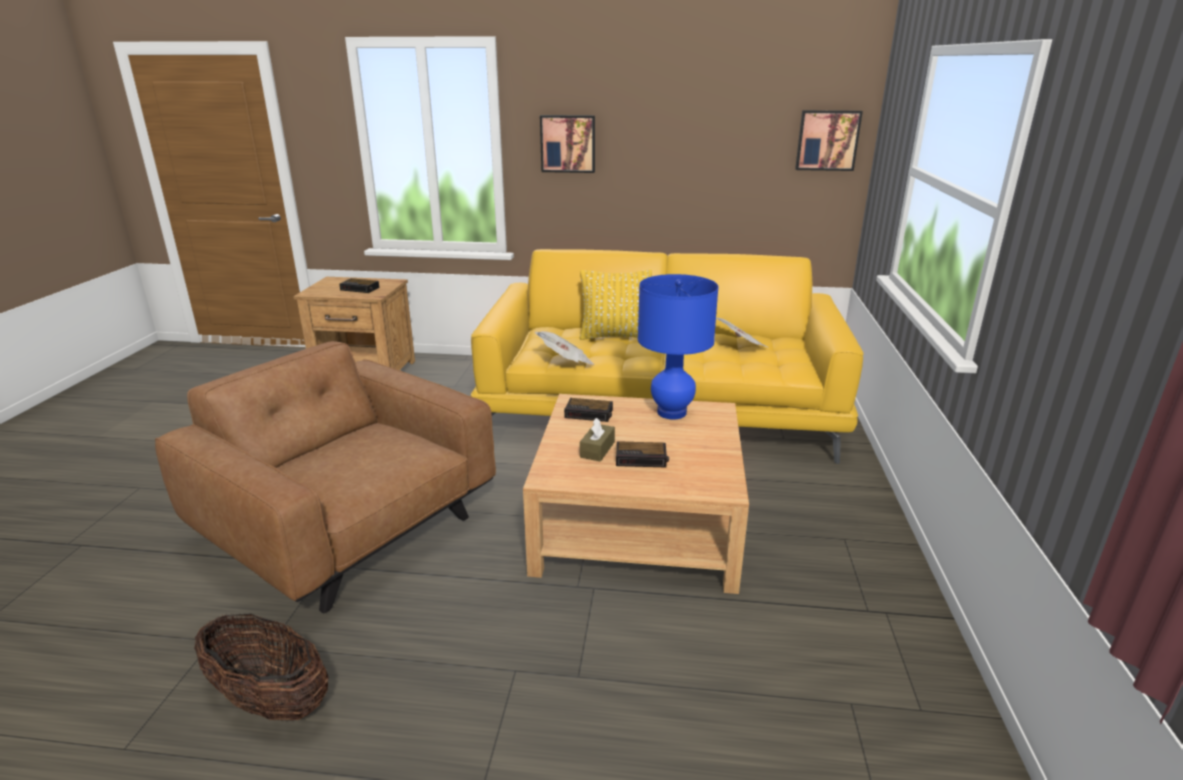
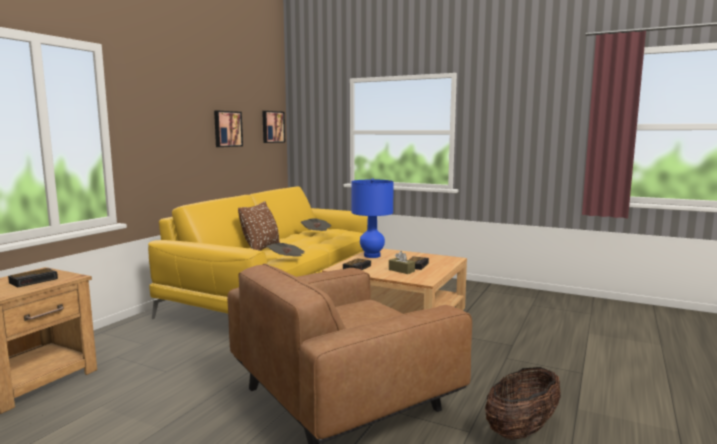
camera: 70 degrees left, 15 degrees down
(568, 143) = (155, 130): picture -> picture (227, 129)
(615, 336) = (261, 249): yellow pillow -> brown pillow

